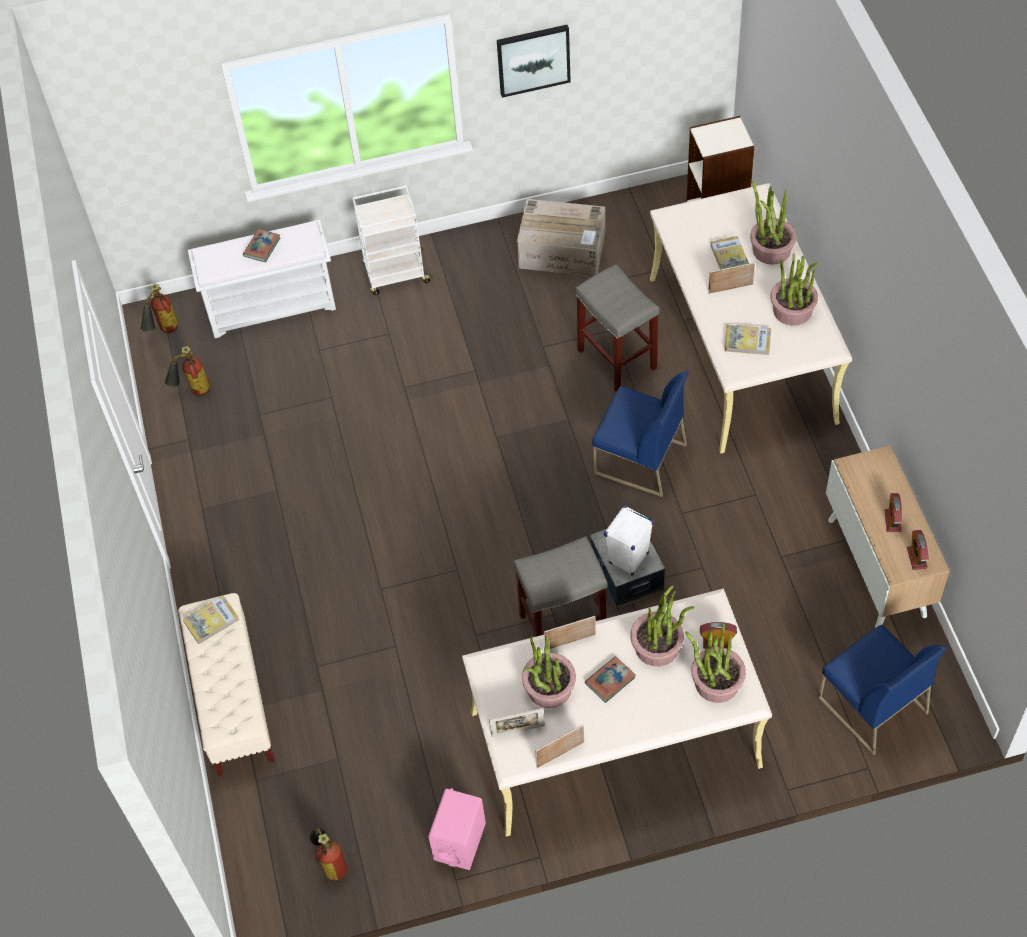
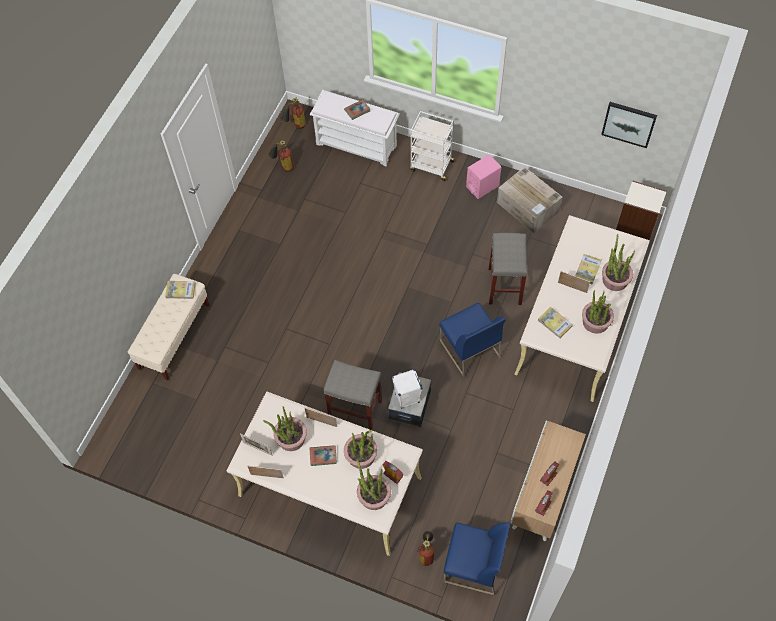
camera: 35 degrees right, 5 degrees up
(331, 863) = (151, 449): fire extinguisher -> fire extinguisher (426, 553)
(460, 841) = (215, 482): pink speaker -> pink speaker (482, 186)
(533, 59) = (552, 90): picture -> picture (629, 123)
(871, 705) = (473, 566): blue chair -> blue chair turned 75 degrees counterclockwise

